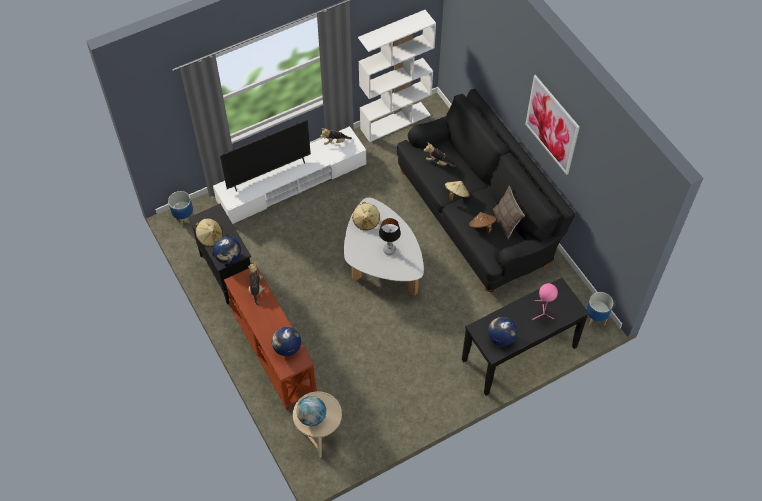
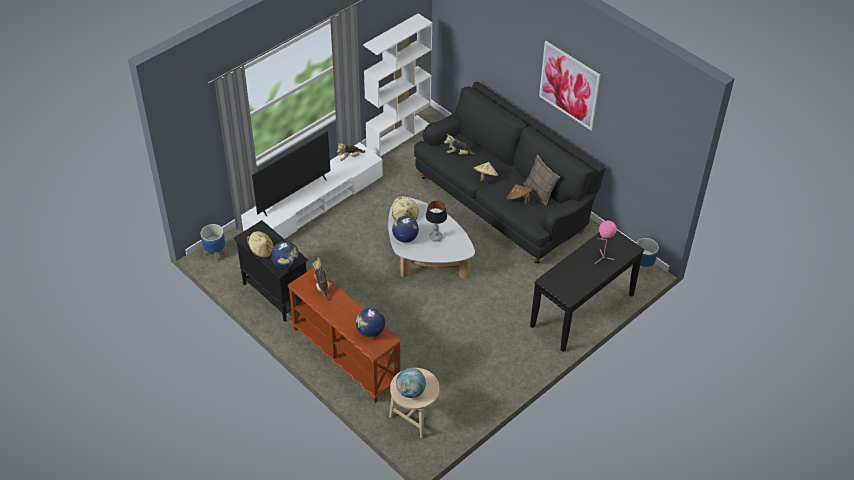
camera: 15 degrees left, 10 degrees down
(500, 338) = (571, 284): globe -> globe (405, 238)

